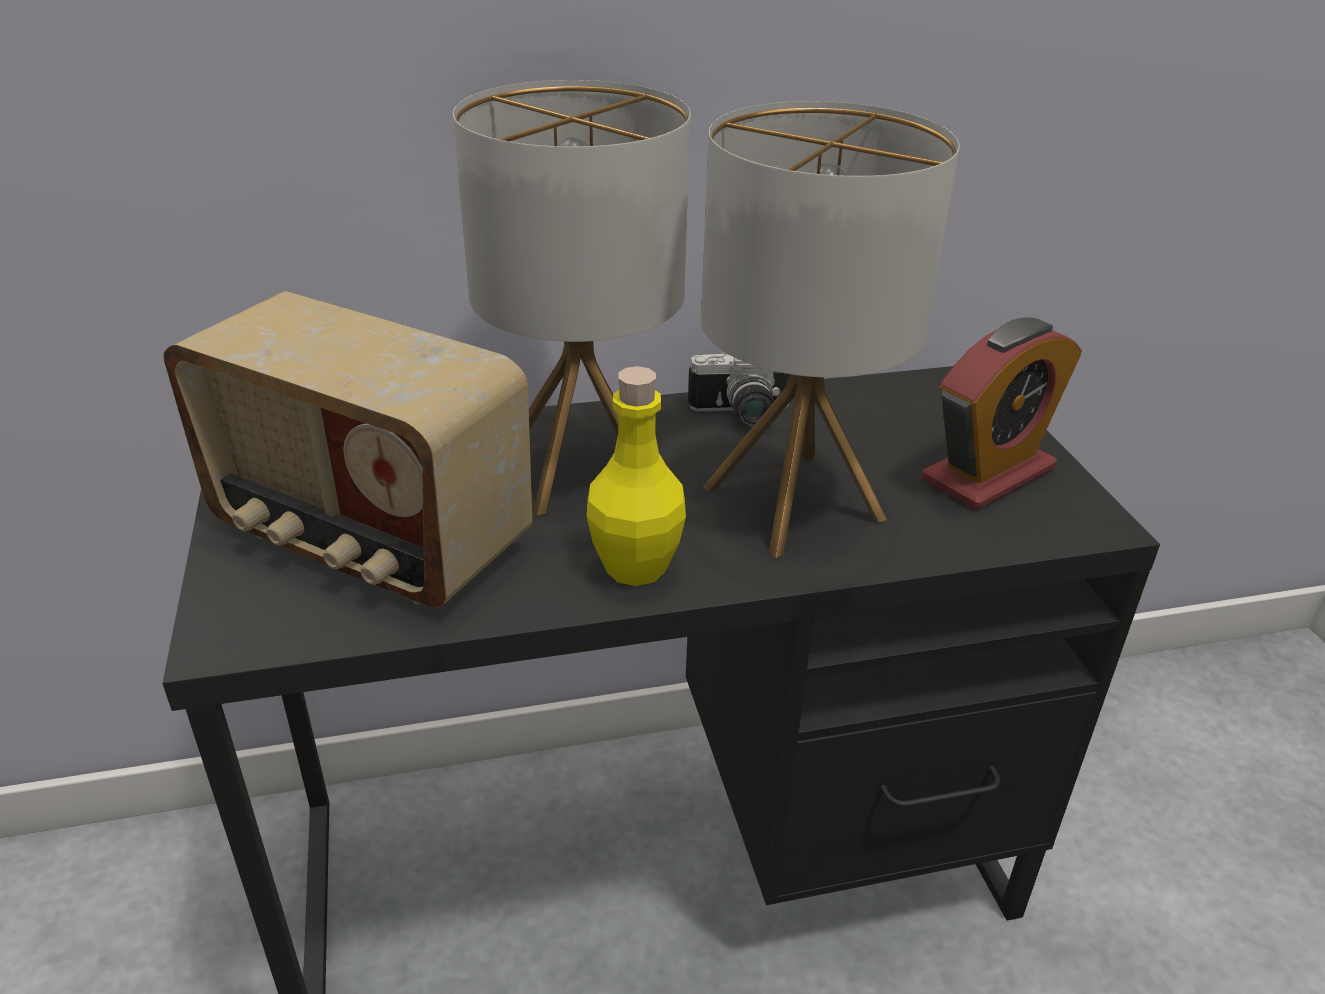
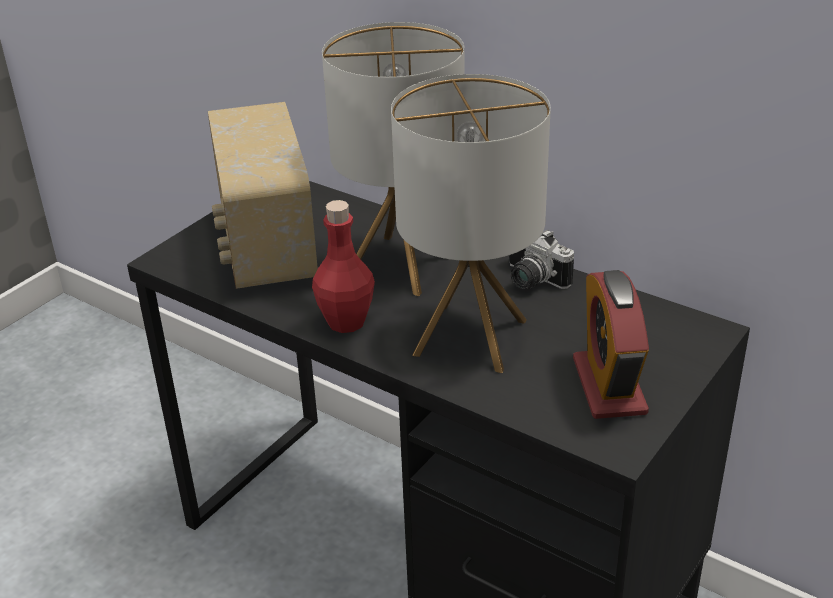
camera: 50 degrees right, 0 degrees up
(635, 567) = (346, 322): yellow bottle -> red bottle
(988, 474) = (609, 386): alarm clock -> alarm clock turned 75 degrees clockwise

